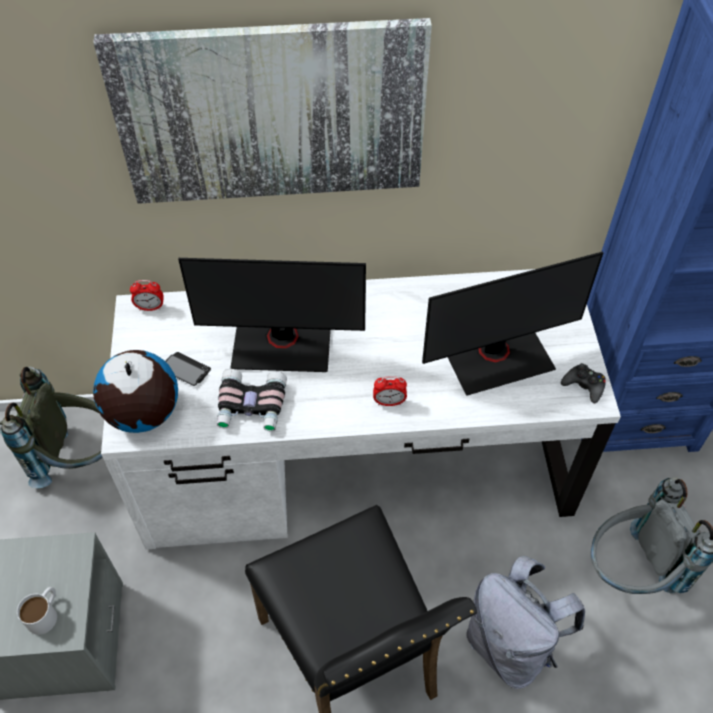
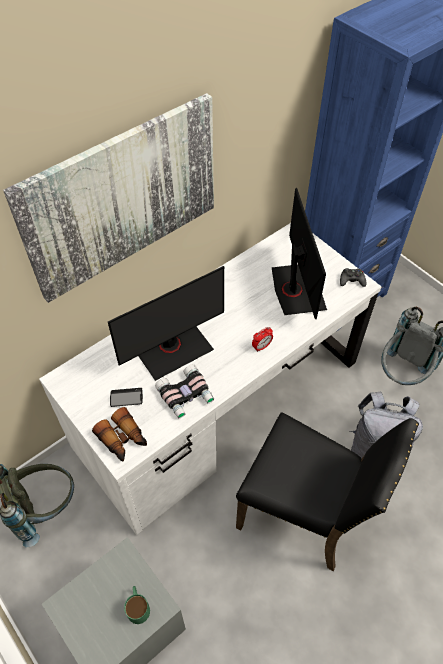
camera: 35 degrees left, 0 degrees up
(45, 613) = (138, 606): white mug -> green mug
(143, 414) = (123, 439): globe -> binoculars
(150, 307) = (69, 373): alarm clock -> none
(496, 357) = (297, 289): monitor -> monitor turned 45 degrees counterclockwise

